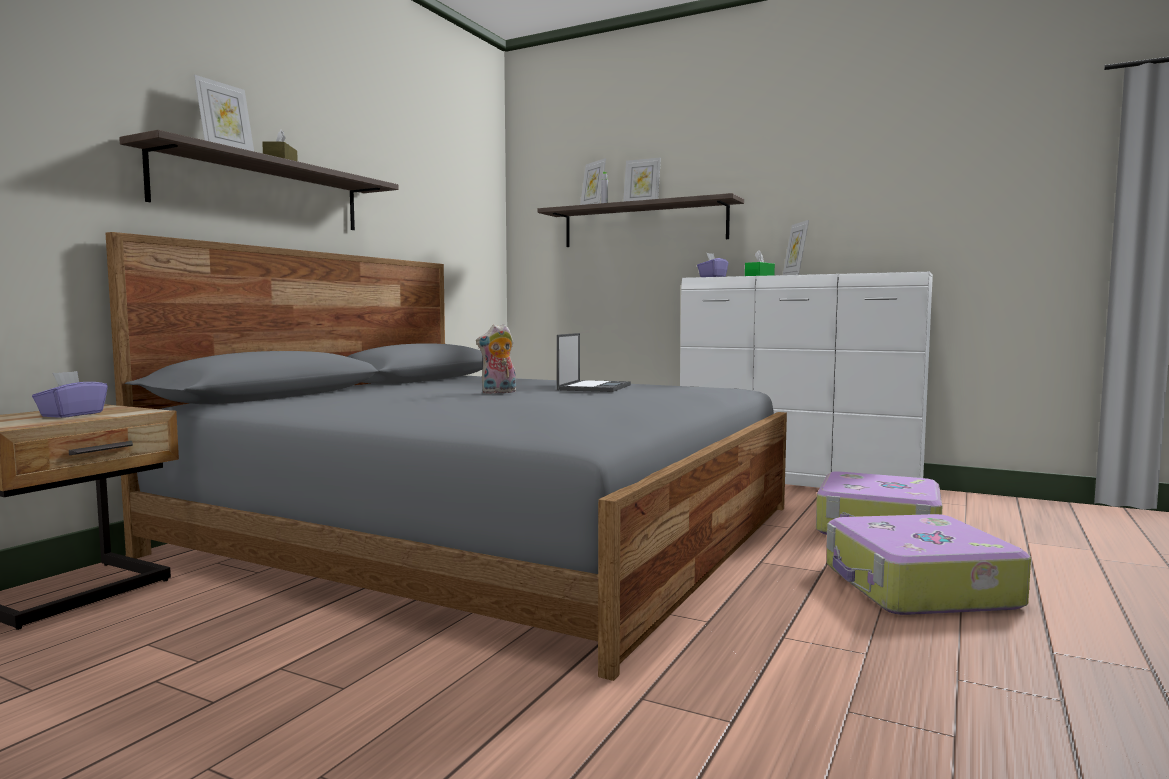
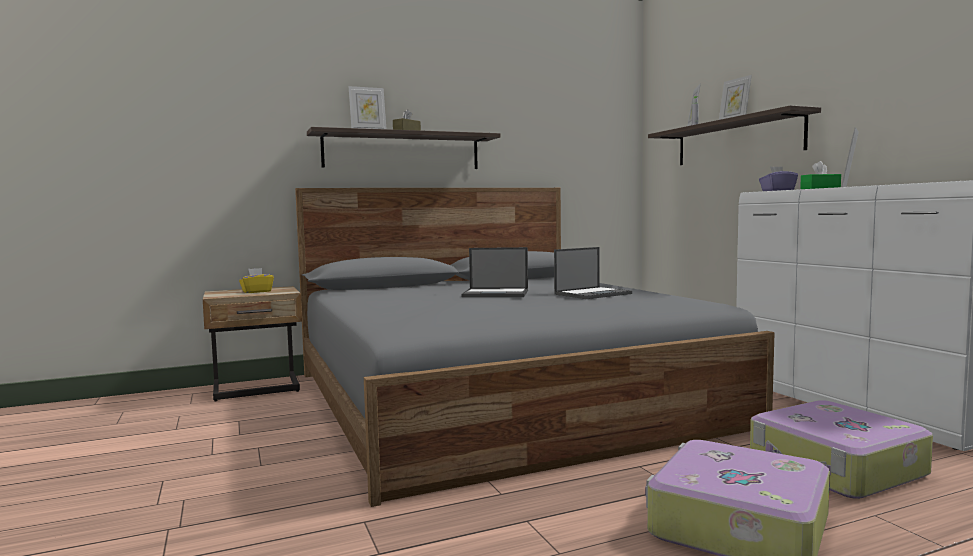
camera: 40 degrees right, 0 degrees up
(72, 414) = (257, 291): purple tissue box -> yellow tissue box
(498, 392) = (496, 294): plush toy -> laptop

